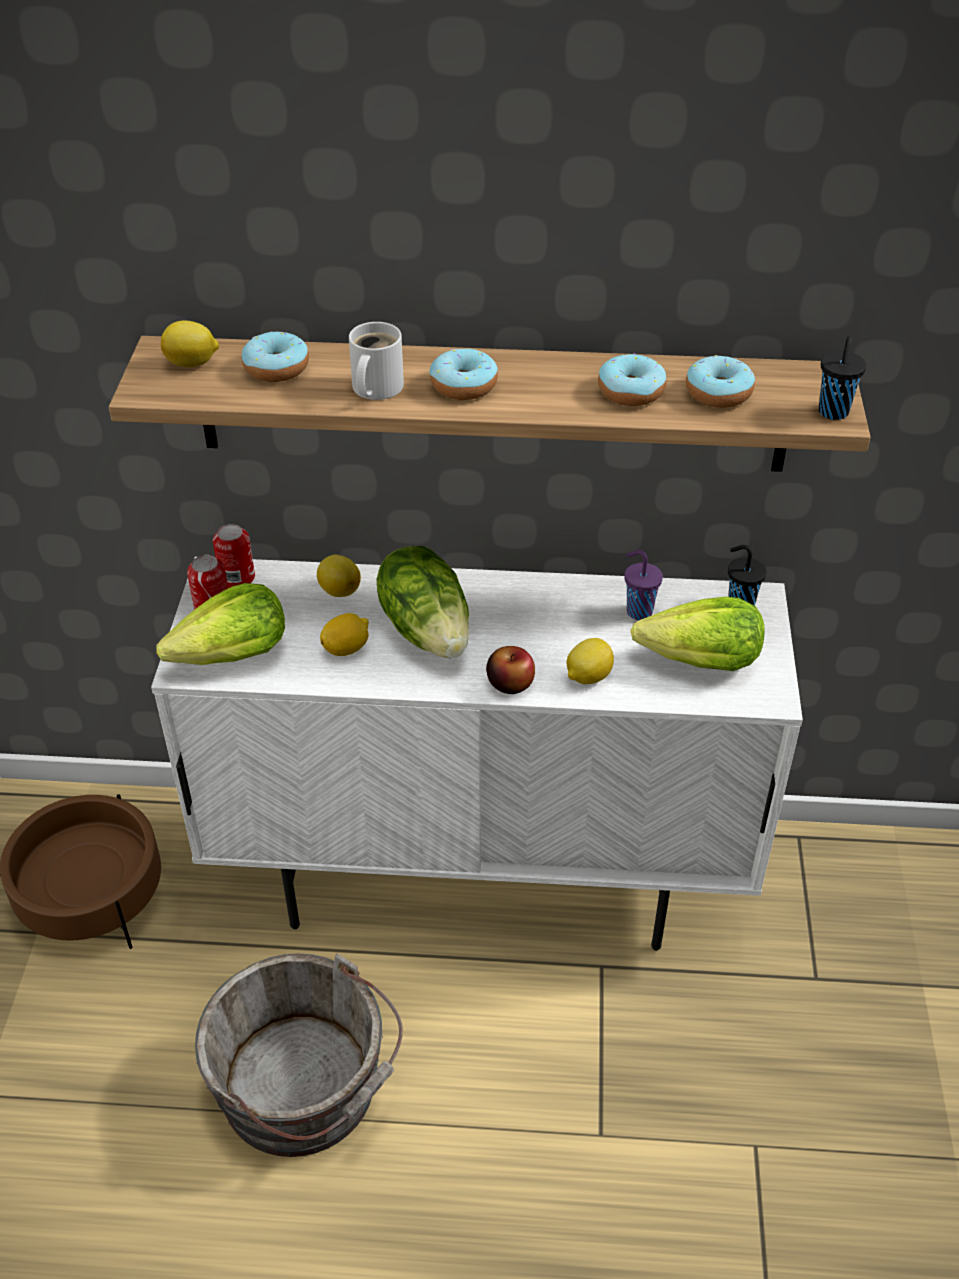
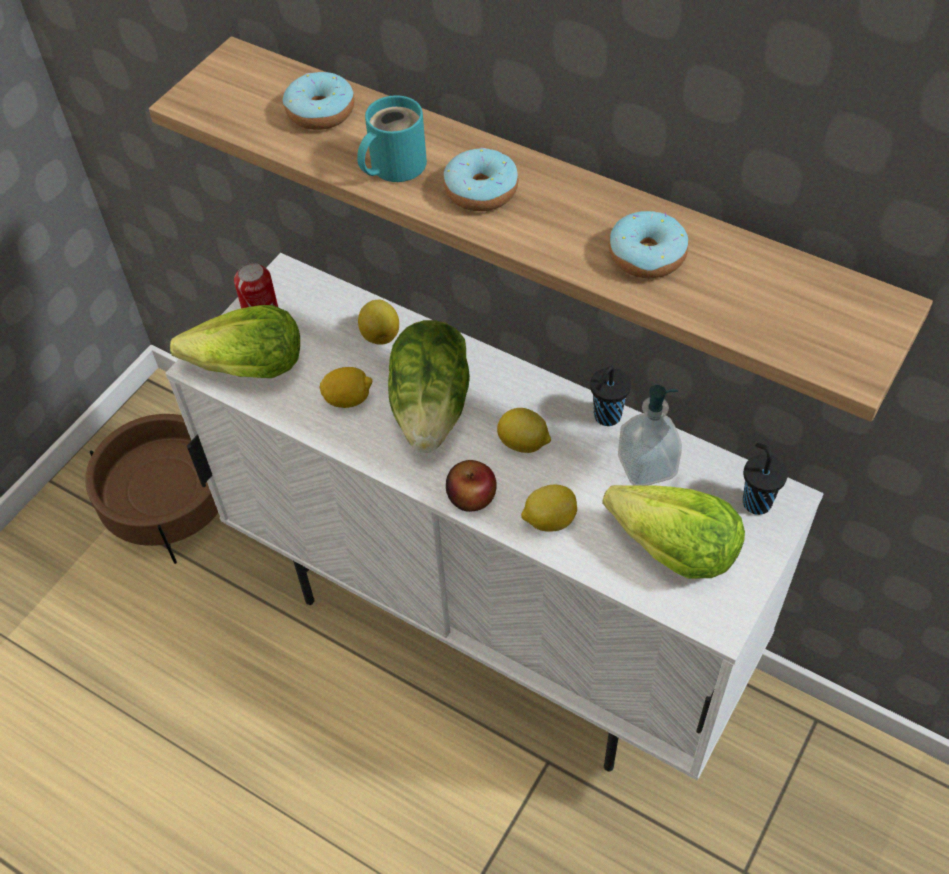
camera: 30 degrees right, 10 degrees up
(192, 363) = (251, 83): lemon -> lemon (524, 444)
(237, 578) = (301, 288): can -> none
(306, 1089) = (240, 754): grey bucket -> none
(374, 388) = (393, 165): white mug -> turquoise mug
(638, 611) = (646, 466): purple cup -> soap dispenser
(718, 393) = (741, 290): donut -> none
(833, 413) = (854, 361): black cup -> black cup (606, 417)

